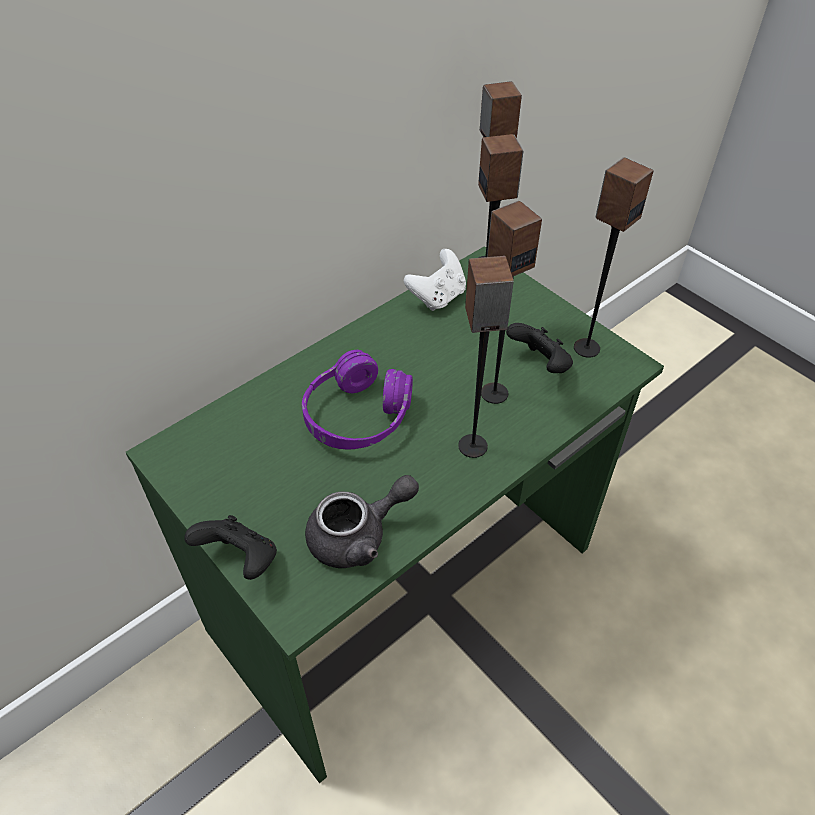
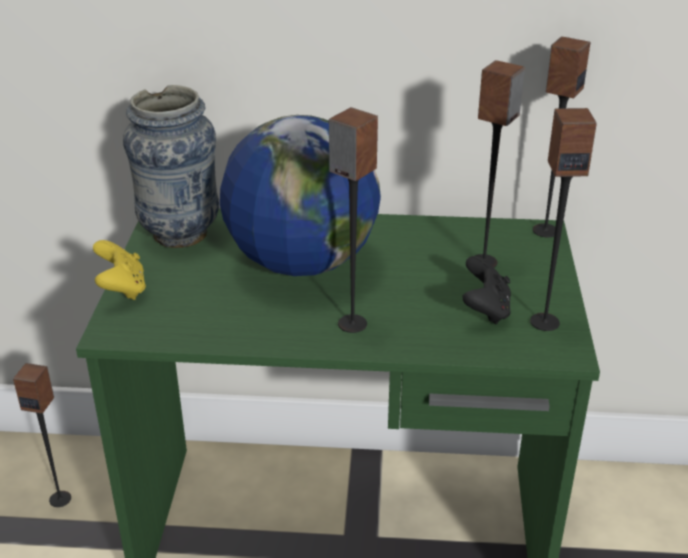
camera: 45 degrees right, 15 degrees down
(208, 460) = (180, 234): none -> vase
(240, 559) = (122, 289): black game controller -> yellow game controller
(357, 416) = (301, 263): purple headphones -> globe
(358, 536) = (202, 321): grey teapot -> none
(438, 297) = (470, 231): white game controller -> none
(494, 393) = (419, 305): speaker -> speaker (60, 498)

